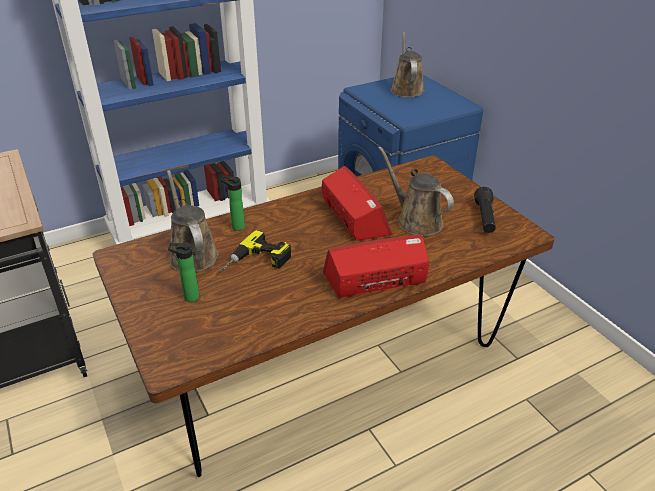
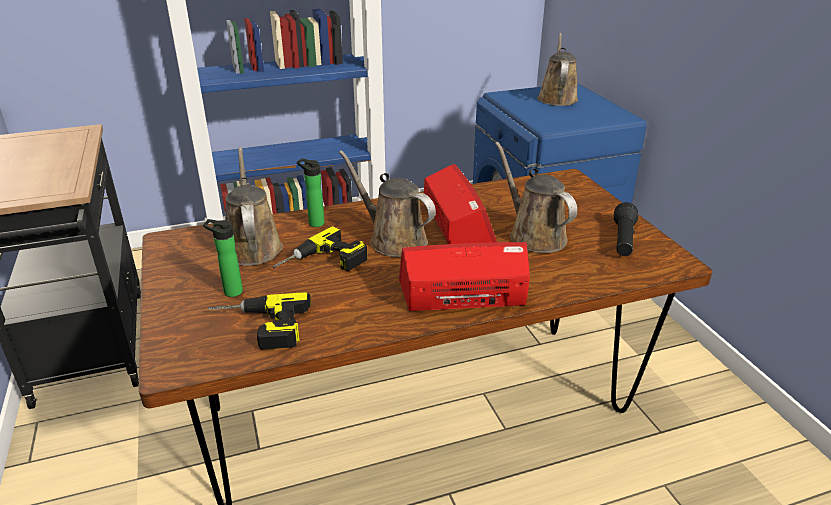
camera: 10 degrees right, 5 degrees down
(224, 326) = (258, 327): none -> power drill
(306, 236) = (393, 240): none -> brown watering can

